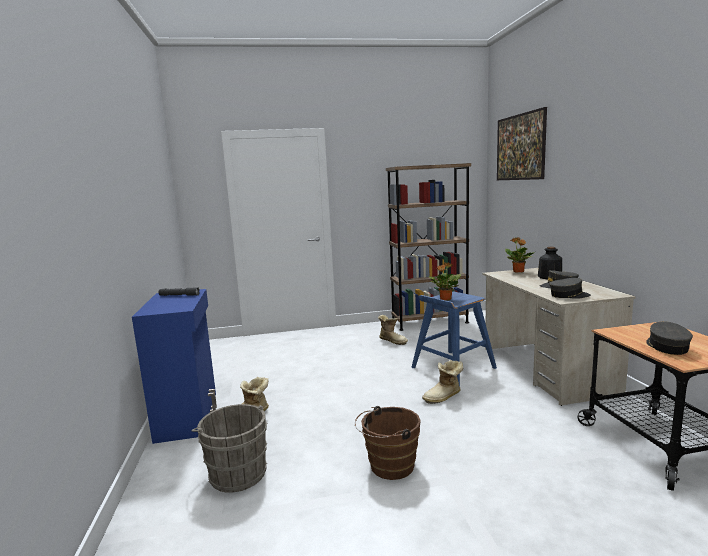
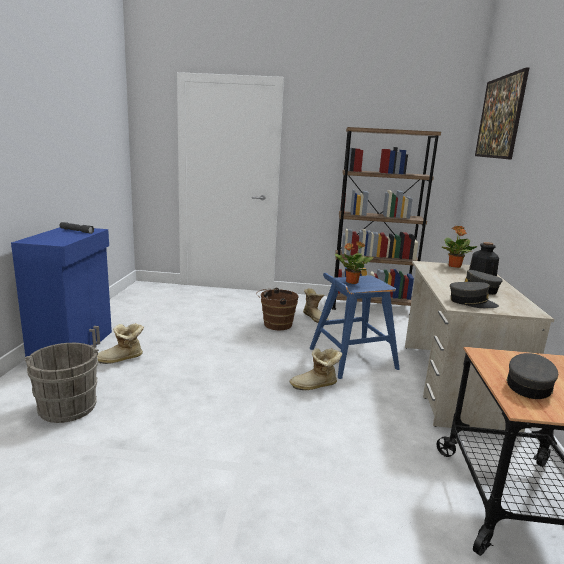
camera: 15 degrees right, 5 degrees up
(388, 466) = (200, 438): brown bucket -> brown bucket (275, 324)

